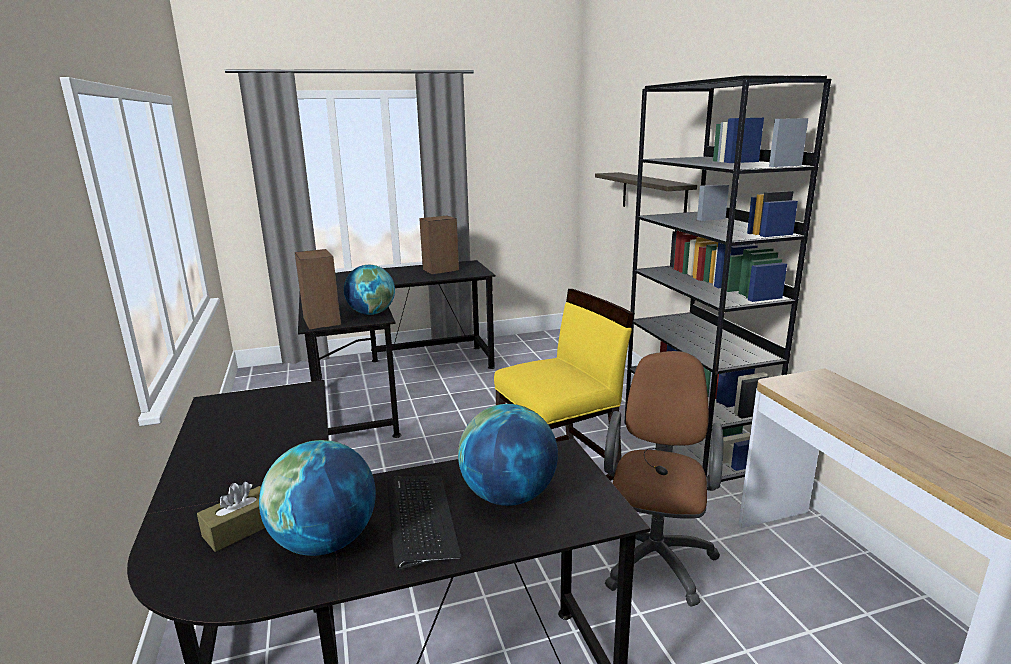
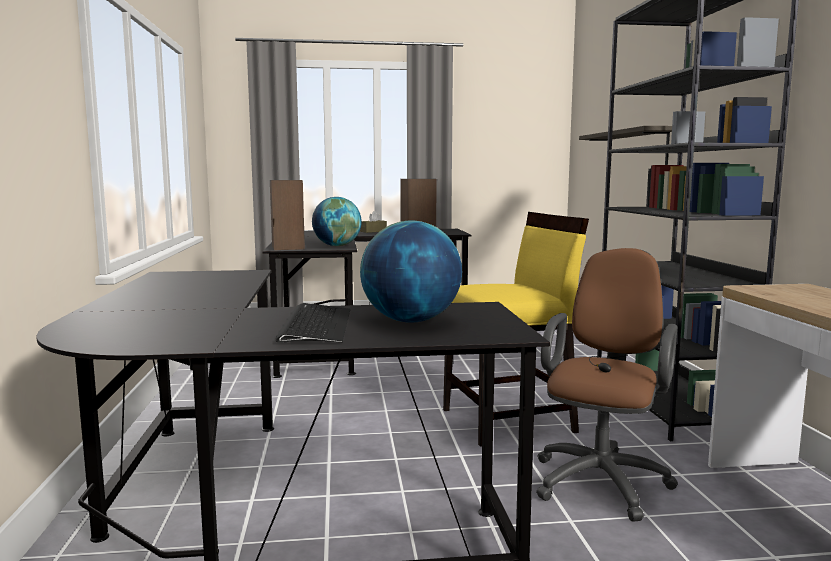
camera: 10 degrees right, 10 degrees down
(240, 529) = (148, 321): brown tissue box -> brown tissue box (373, 231)
(325, 542) = (219, 330): globe -> none

